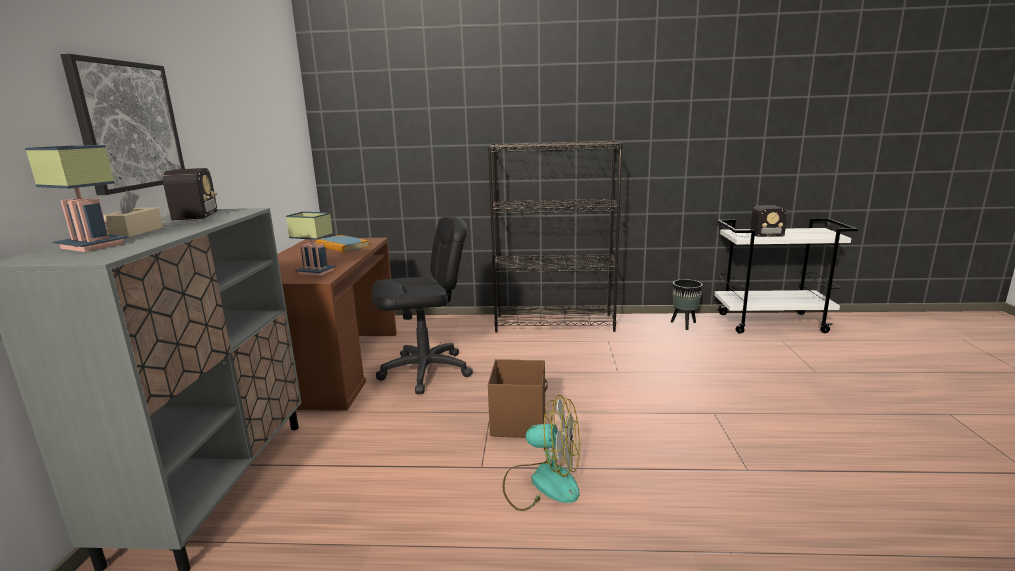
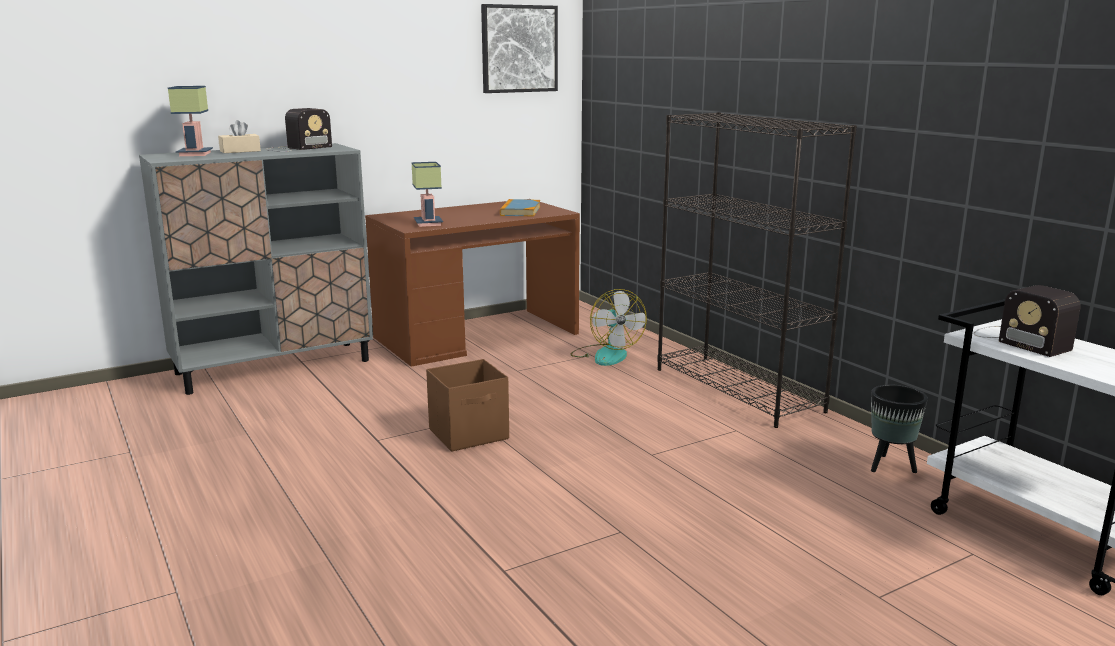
camera: 55 degrees right, 0 degrees up
(128, 126) = (291, 71): picture -> picture (519, 49)
(426, 371) = (518, 369): black office chair -> none
(542, 482) = (376, 470): fan -> fan (606, 355)

